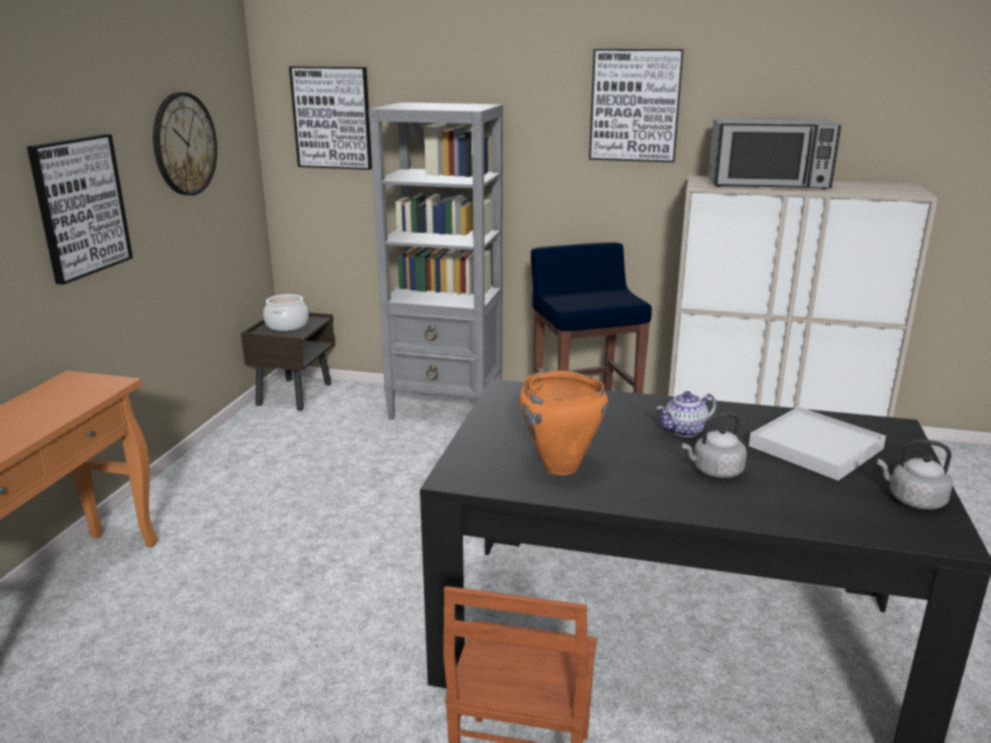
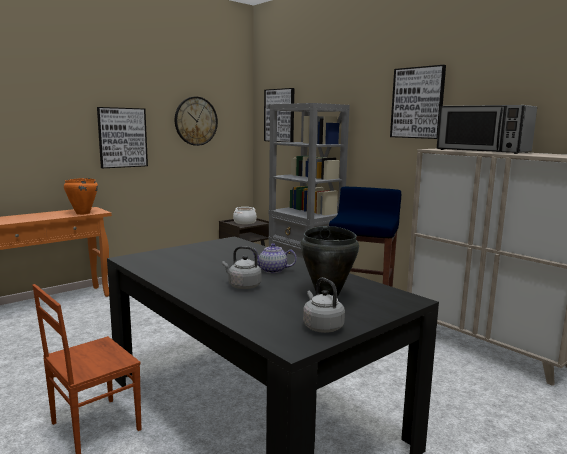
camera: 35 degrees right, 10 degrees down
(561, 467) = (177, 266): orange cooking pot -> orange cooking pot (82, 213)
(815, 447) = (328, 293): white tray -> black cooking pot

